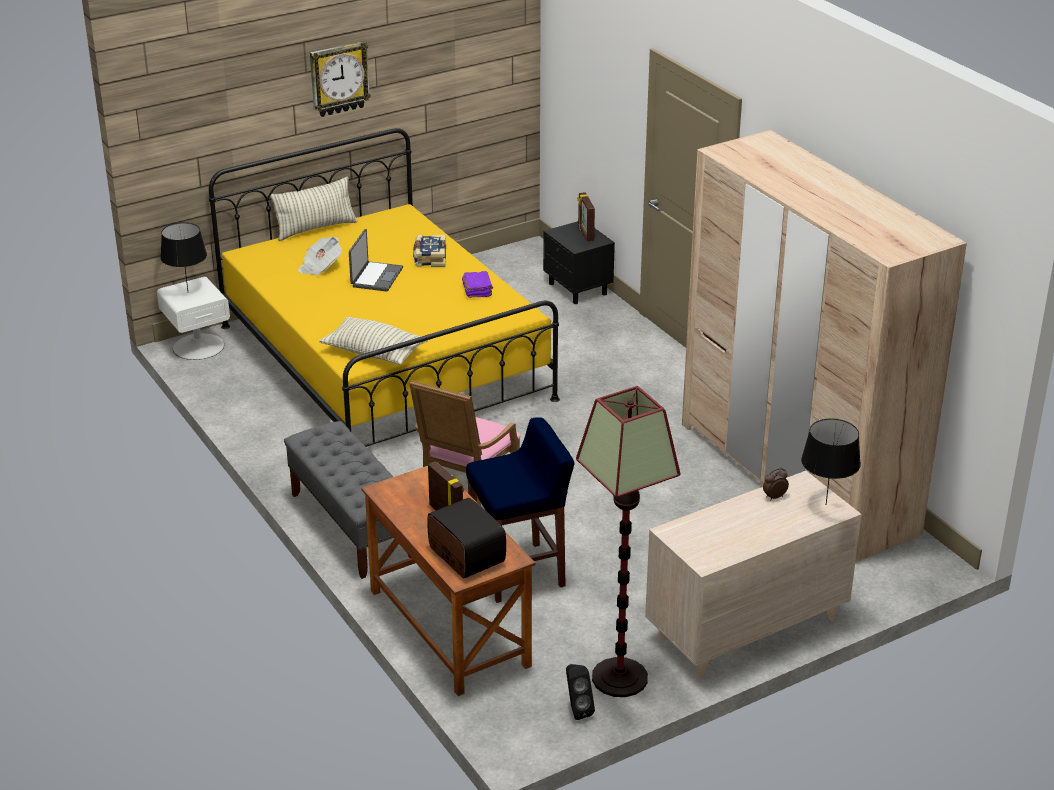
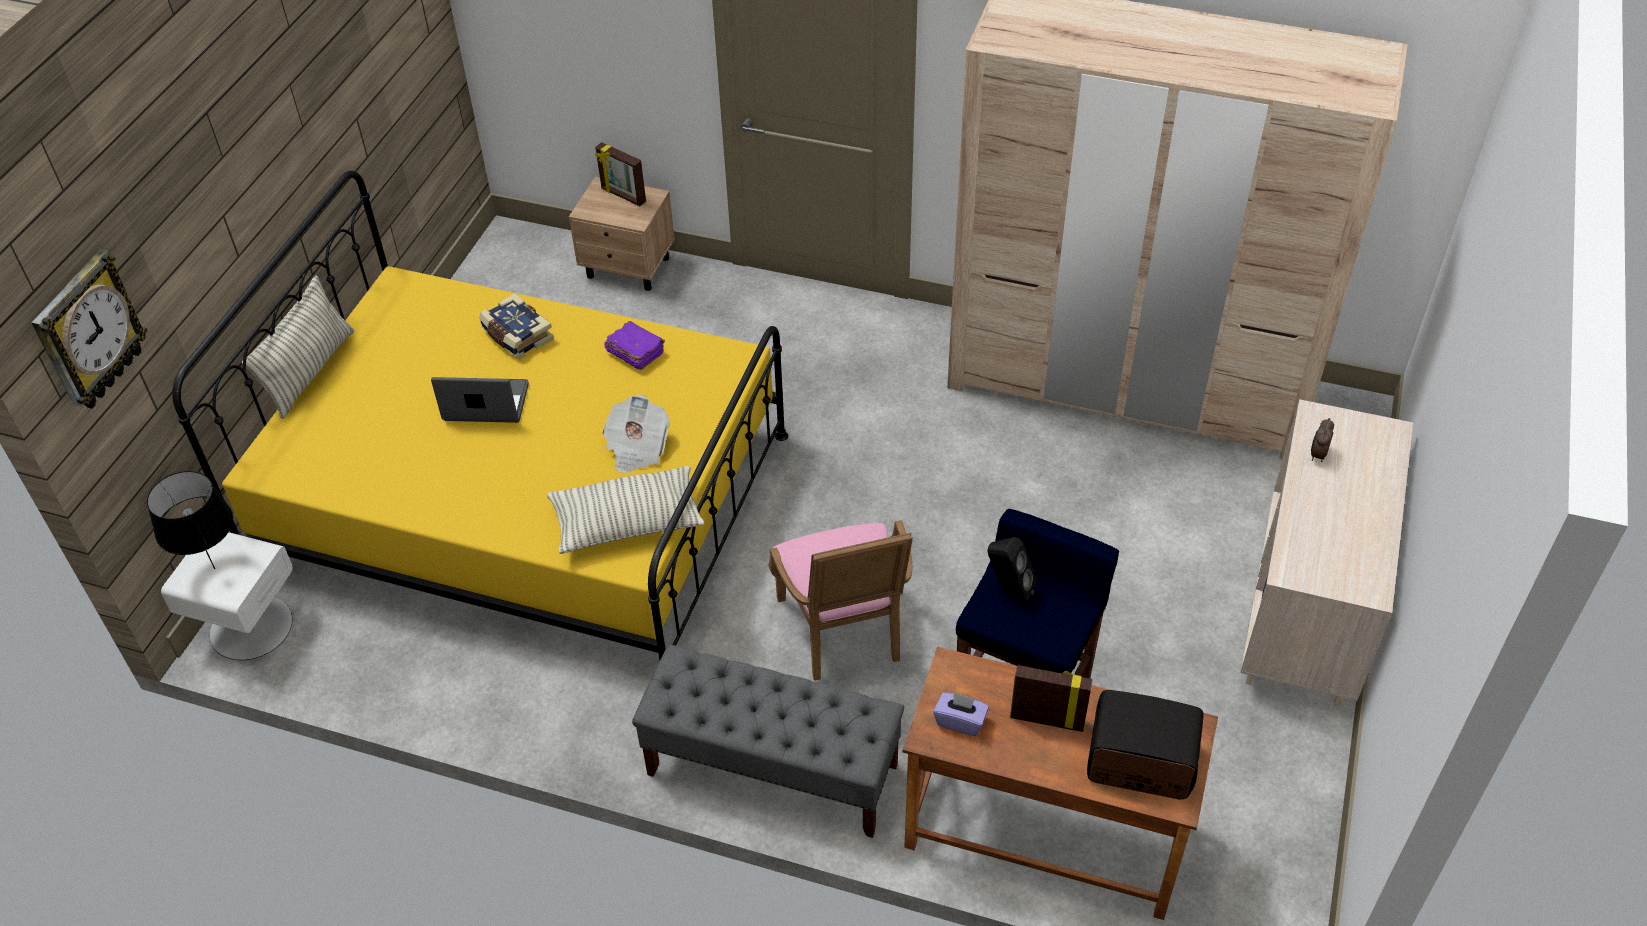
camera: 40 degrees left, 15 degrees up
(320, 267) = (392, 429): newspaper -> newspaper (637, 448)
(339, 78) = (262, 142): wall clock -> wall clock (88, 332)
(376, 277) = (485, 404): laptop -> laptop turned 60 degrees counterclockwise
(404, 493) = (960, 721): none -> purple tissue box
(577, 710) = (1289, 840): black speaker -> black speaker (1008, 591)
(578, 289) = (629, 268): black nightstand -> beige nightstand
(619, 678) = (1277, 765): floor lamp -> none
(825, 505) = (1371, 432): black table lamp -> none

